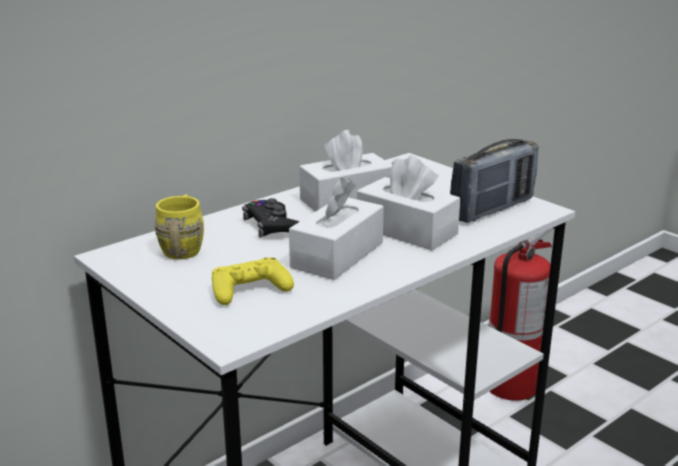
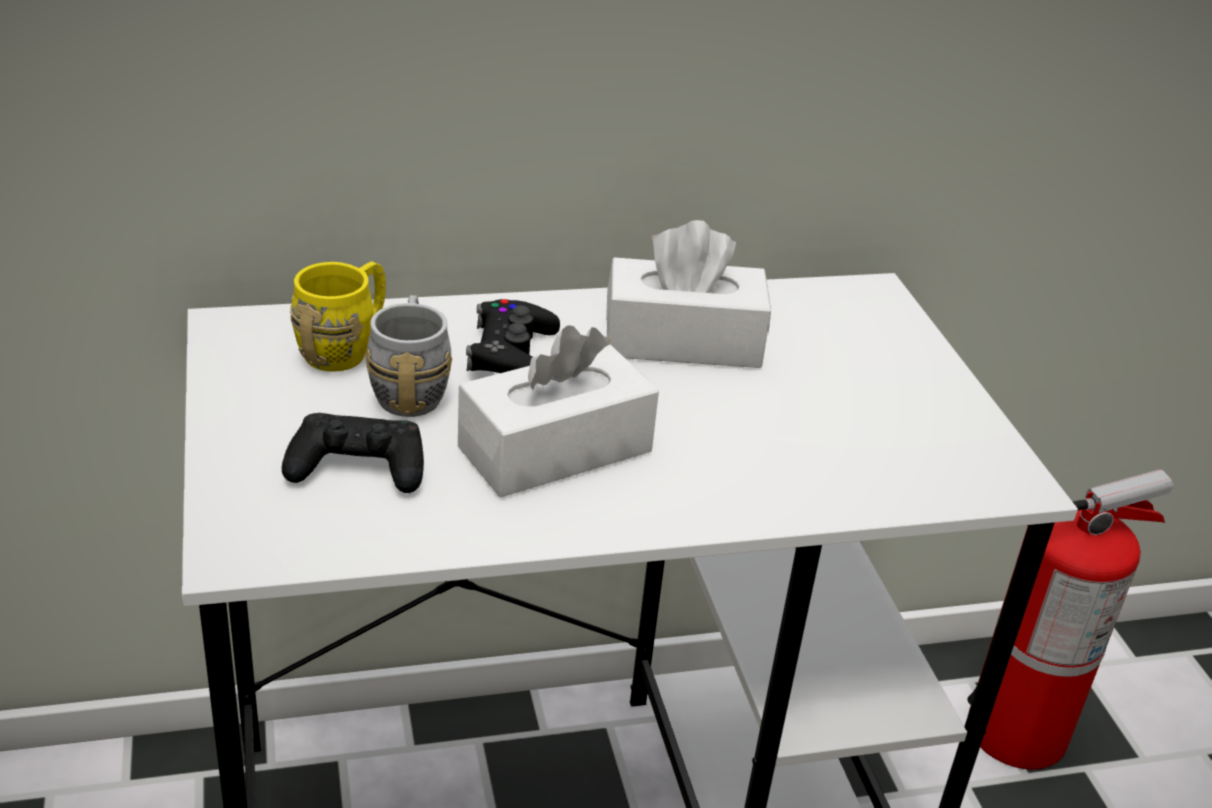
camera: 25 degrees right, 10 degrees up
(238, 253) = (410, 388): none -> grey mug
(250, 290) = (358, 467): yellow game controller -> black game controller
(406, 230) = (718, 440): white tissue box -> none
(492, 209) = (918, 449): radio -> none

